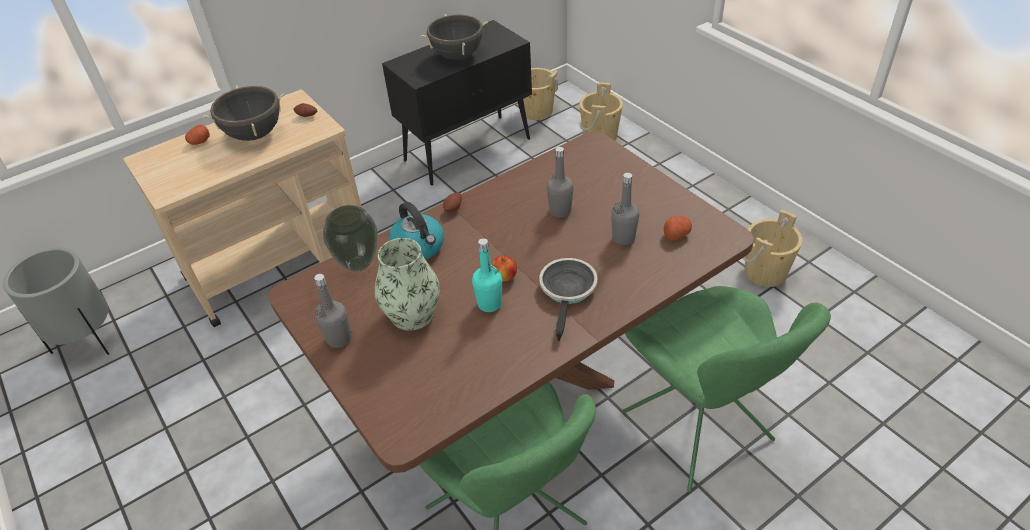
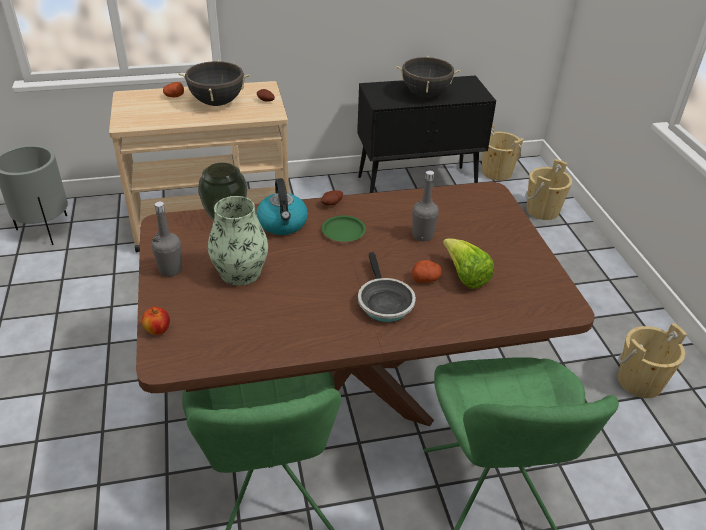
camera: 20 degrees right, 5 degrees down
(484, 234) = (344, 231): none -> green plate
(489, 304) = (309, 287): turquoise bottle -> none
(505, 277) = (337, 271): apple -> apple (158, 330)
(568, 291) = (383, 302): frying pan -> frying pan turned 135 degrees clockwise
(623, 238) = (465, 276): grey bottle -> lettuce
(676, 234) = (517, 290): potato -> potato (426, 278)

